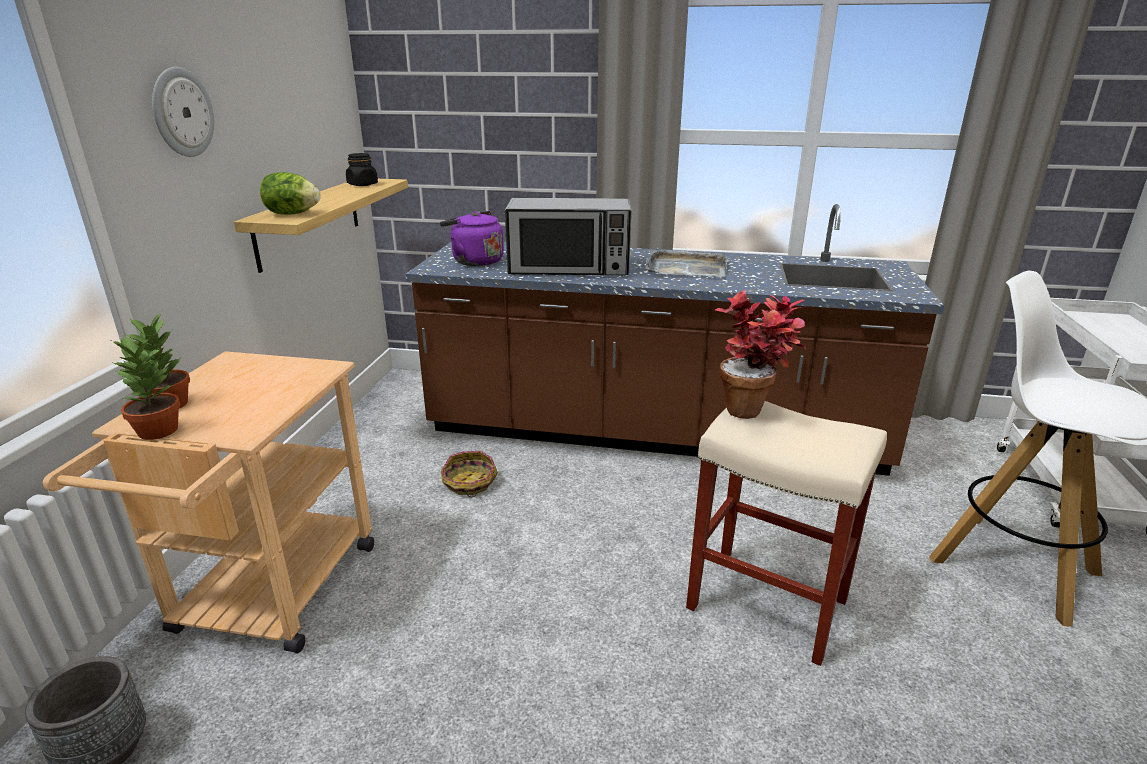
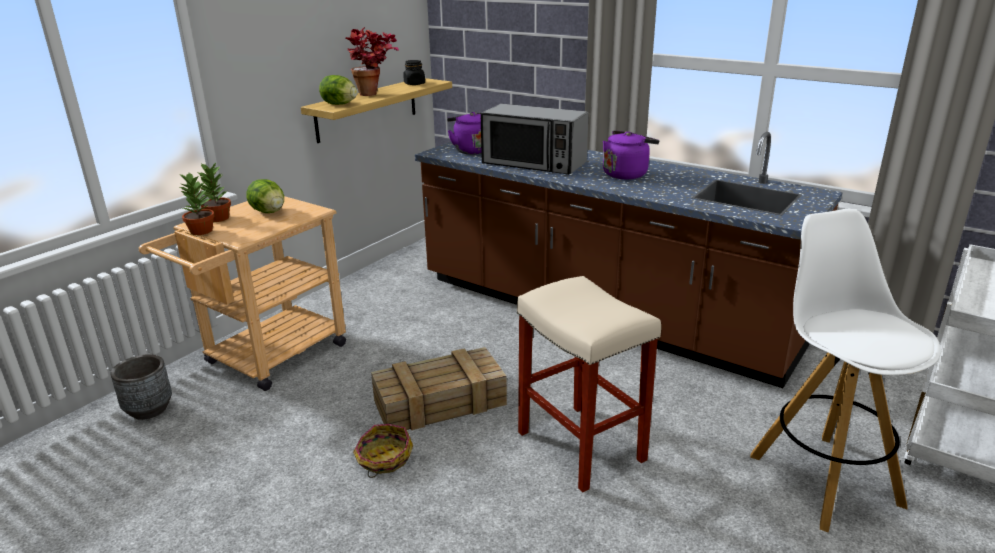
camera: 25 degrees right, 0 degrees up
(182, 112) = (269, 35): wall clock -> none
(250, 381) = (269, 212): none -> lettuce
(469, 483) = (434, 319): basket -> basket (384, 459)
(563, 594) = (441, 402): none -> crate
(685, 268) = (626, 174): grey tray -> purple kettle
(754, 409) = (571, 285): potted plant -> potted plant (375, 94)

